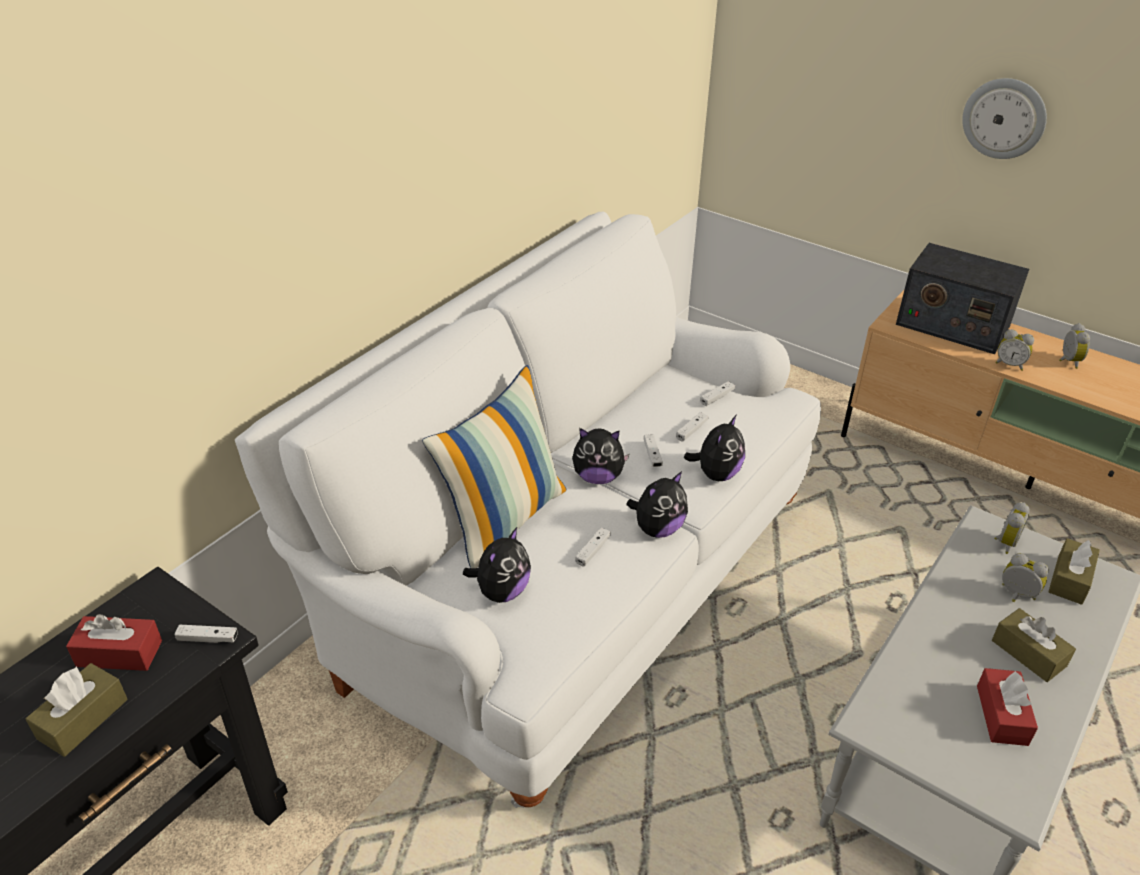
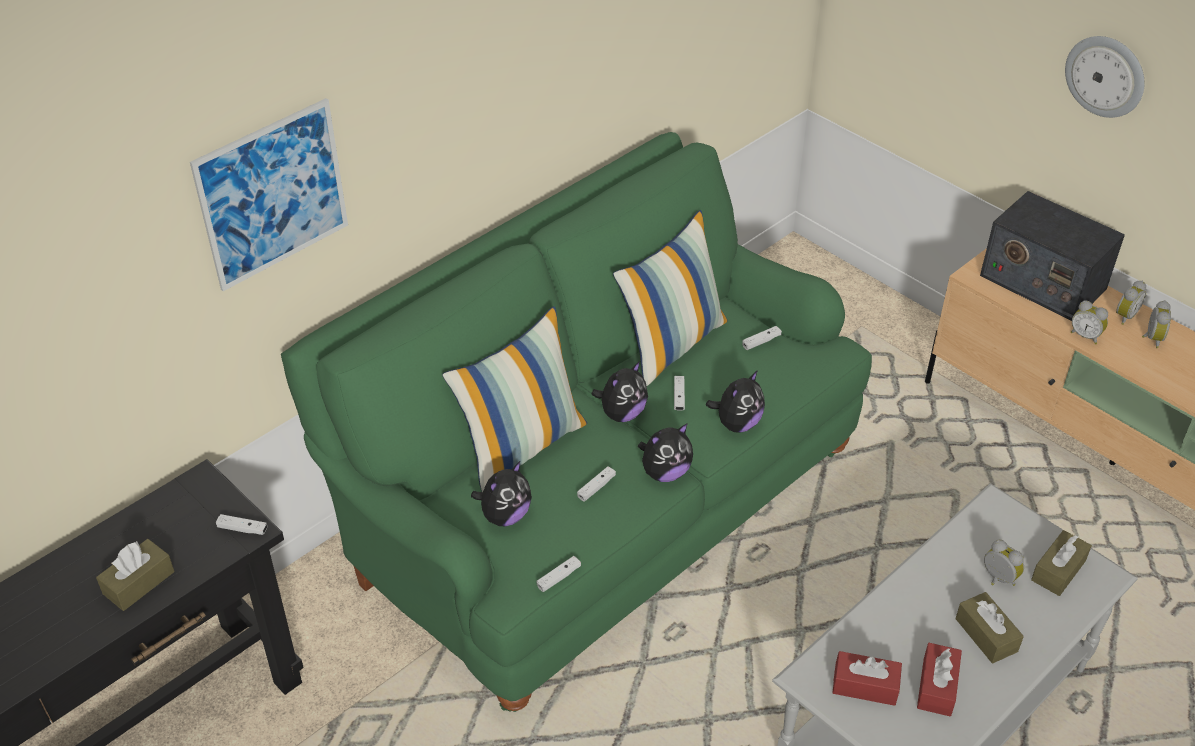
camera: 10 degrees right, 5 degrees up
(119, 653) = (170, 532): red tissue box -> red tissue box (865, 686)
(213, 247) = (272, 194): none -> picture
(566, 581) = (596, 506): white sofa -> green sofa
(598, 477) = (622, 413): plush toy -> plush toy turned 60 degrees counterclockwise
(630, 407) = (671, 343): none -> pillow
(691, 430) = (724, 375): white game controller -> white game controller (559, 577)
(1004, 542) = (1008, 526): alarm clock -> alarm clock (1124, 316)

